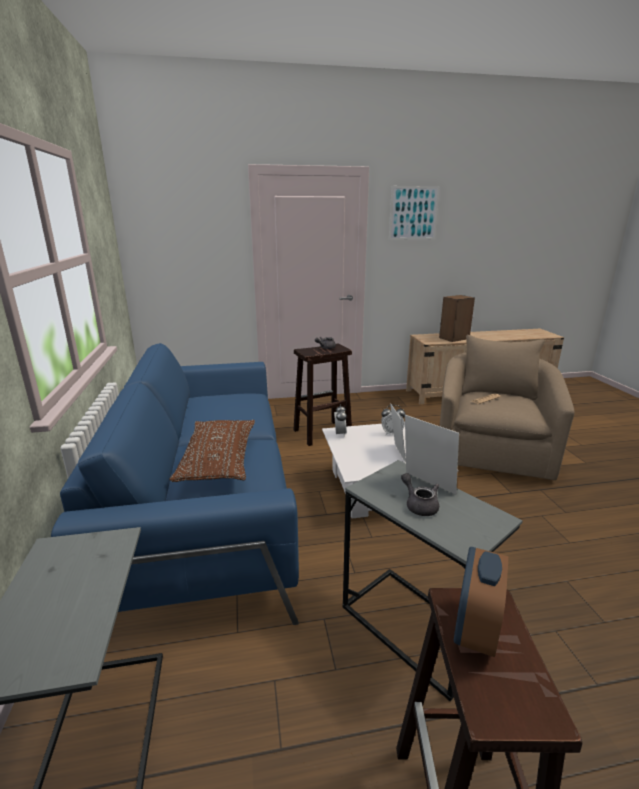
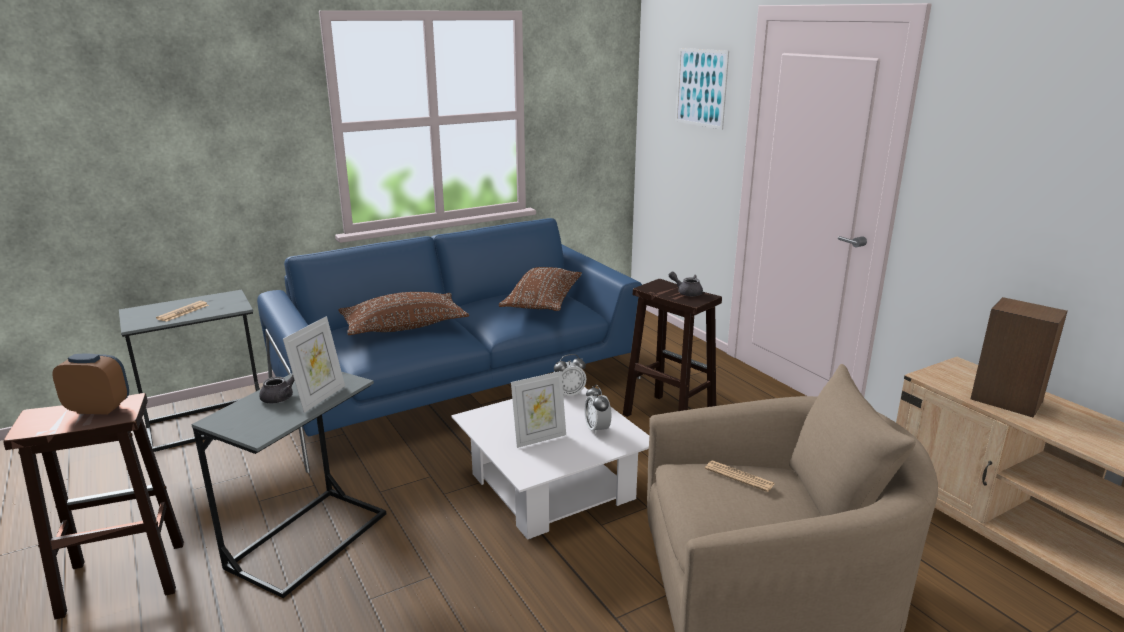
camera: 70 degrees right, 0 degrees up
(74, 598) = (183, 312): none -> newspaper
(227, 401) = (542, 302): none -> brown pillow
(413, 213) = (1008, 101): picture -> picture (701, 88)

